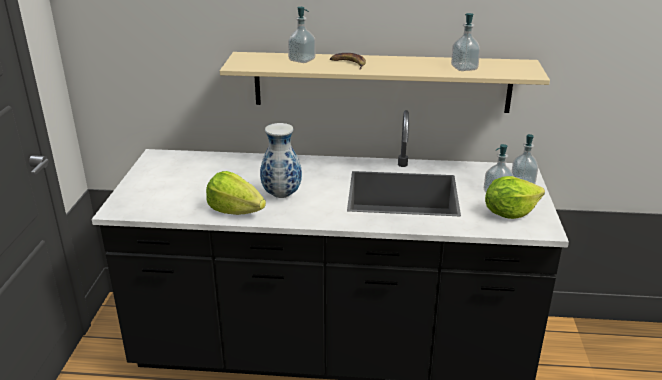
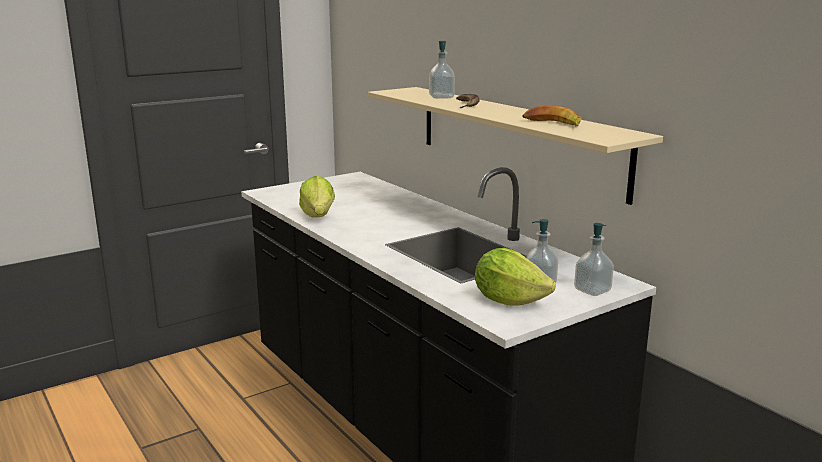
camera: 50 degrees right, 10 degrees down
(281, 194) = (369, 219): vase -> none
(464, 68) = (553, 124): soap dispenser -> banana

